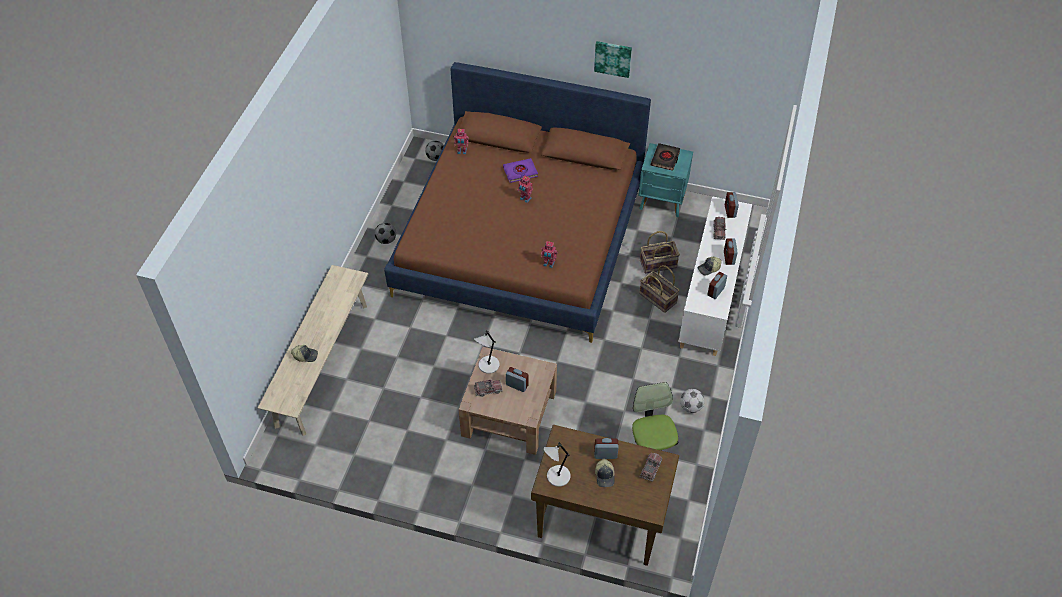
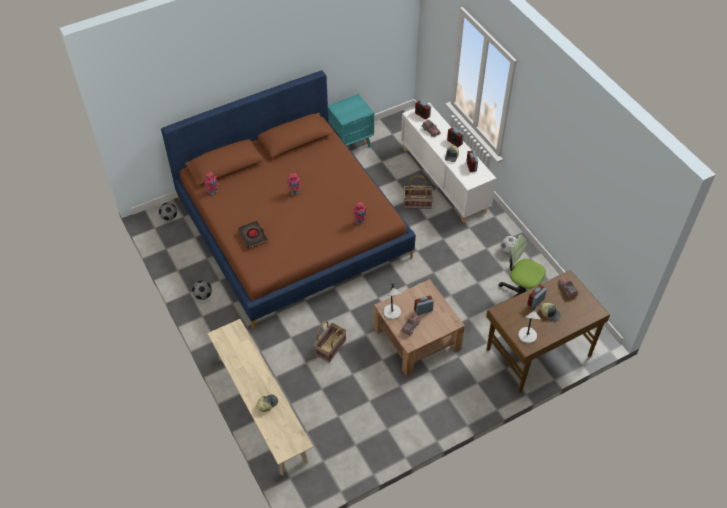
camera: 45 degrees left, 0 degrees up
(520, 172) = (270, 178): purple book -> none
(613, 58) = (288, 53): picture -> none
(658, 263) = (393, 182): basket -> basket (330, 347)
(665, 159) = (348, 109): black book -> black book (253, 236)

